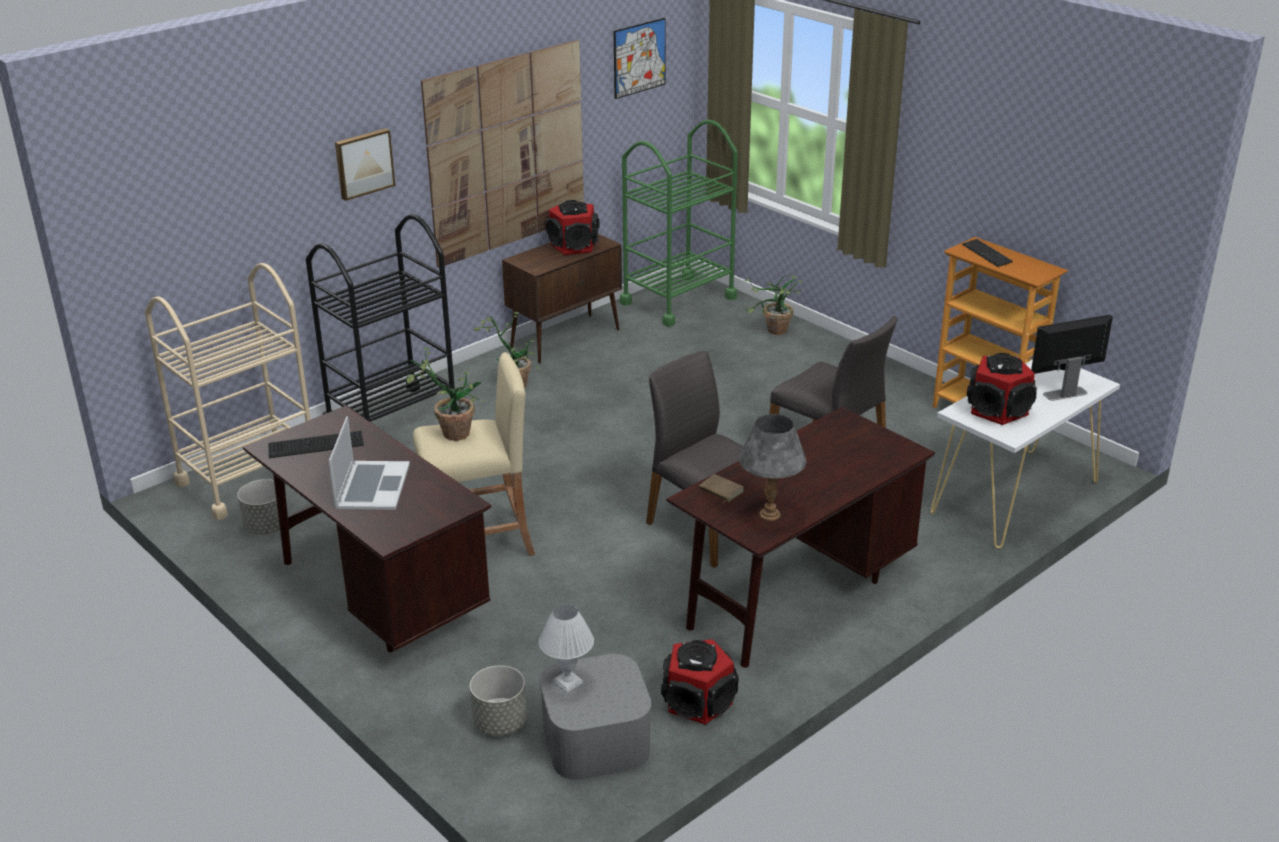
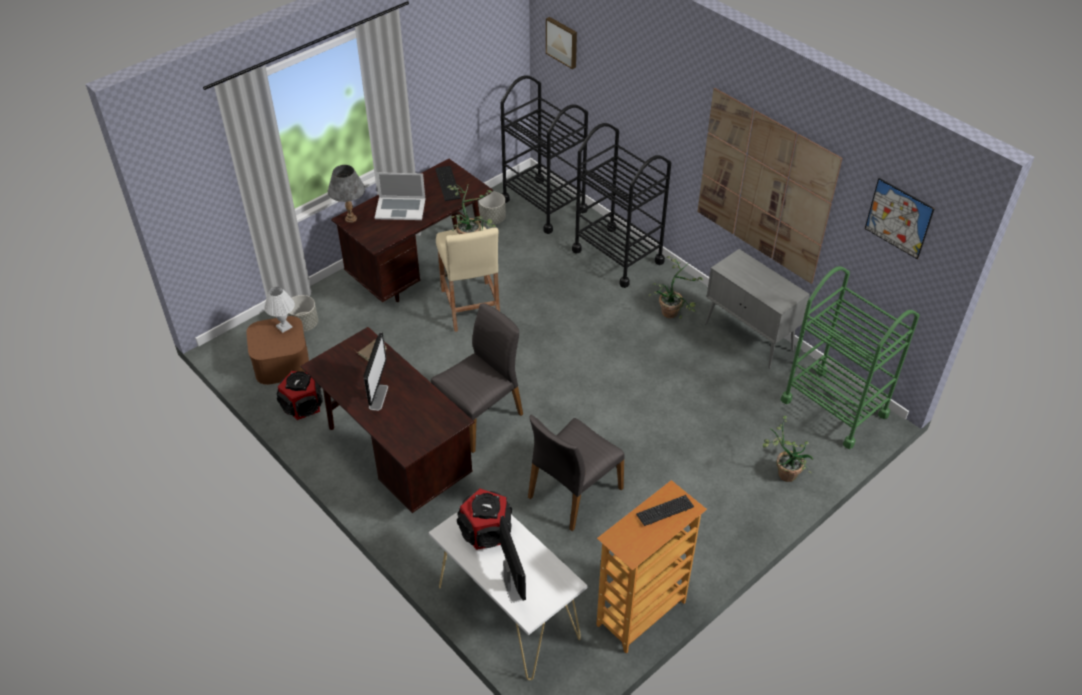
camera: 90 degrees right, 15 degrees up
(249, 479) = (544, 205): beige cart -> black cart
(363, 163) = (669, 107): picture -> picture (562, 42)
(566, 338) = (749, 337): brown cabinet -> grey cabinet
(574, 246) = (771, 287): speaker -> none
(595, 741) = (281, 362): grey storage box -> brown storage box
(770, 514) = (341, 373): grey table lamp -> grey table lamp (351, 219)
(813, 479) = (378, 397): none -> monitor

